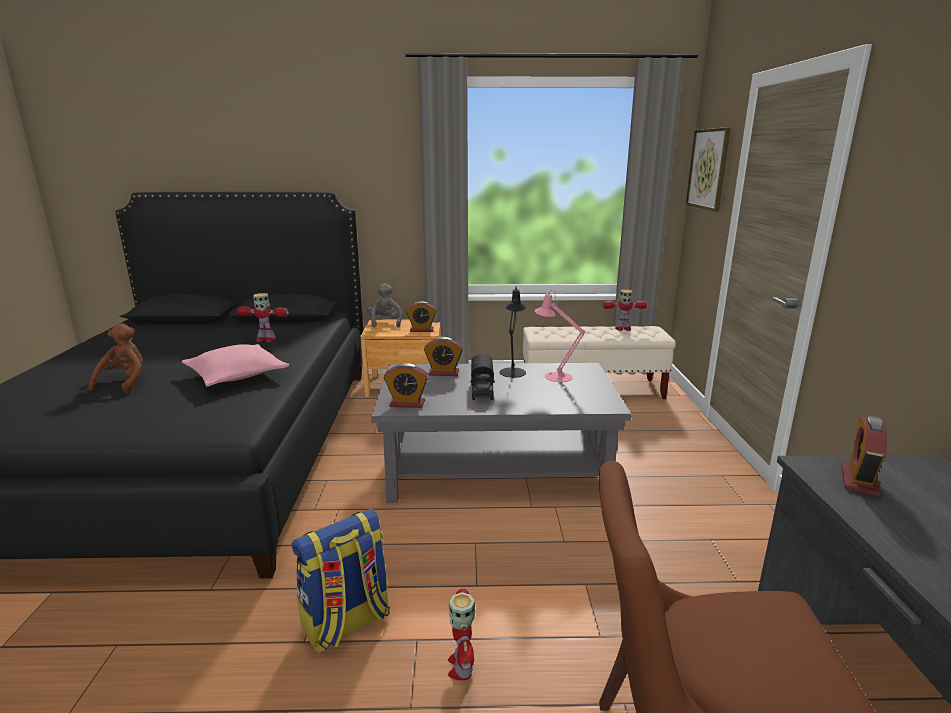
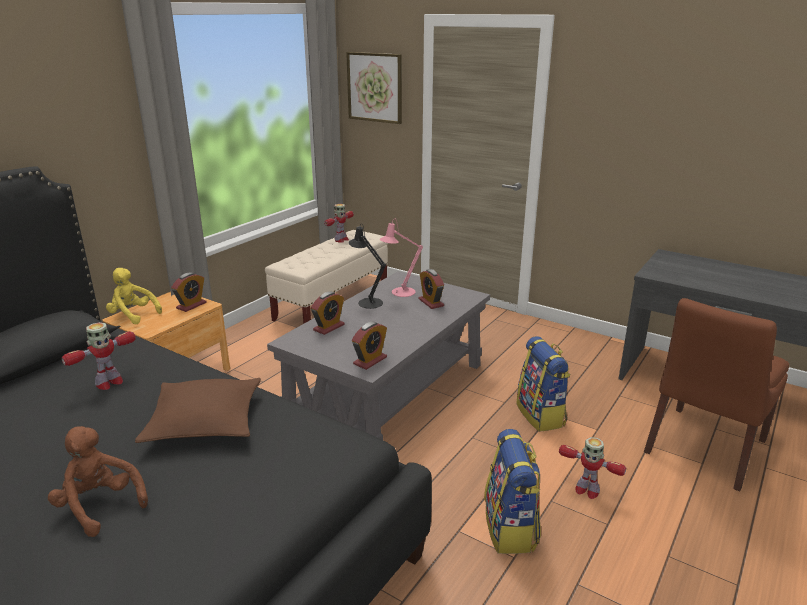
camera: 55 degrees left, 5 degrees up
(236, 375) = (205, 421): pink pillow -> brown pillow
(385, 323) = (133, 315): grey plush toy -> yellow plush toy
(482, 390) = (388, 325): toy truck -> none
(572, 577) = (541, 415): none -> backpack
(859, 480) = (670, 272): alarm clock -> alarm clock (431, 302)

